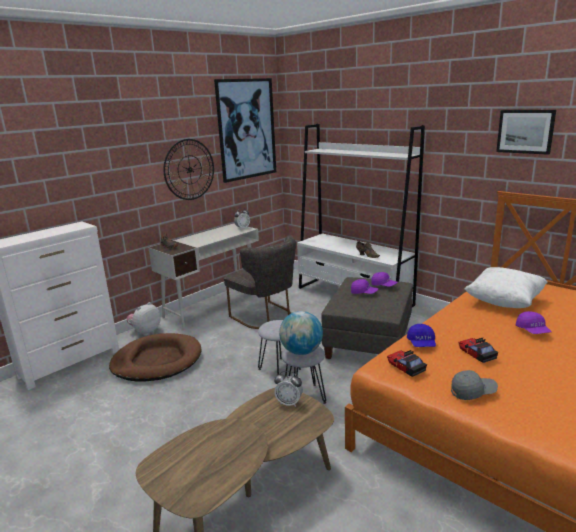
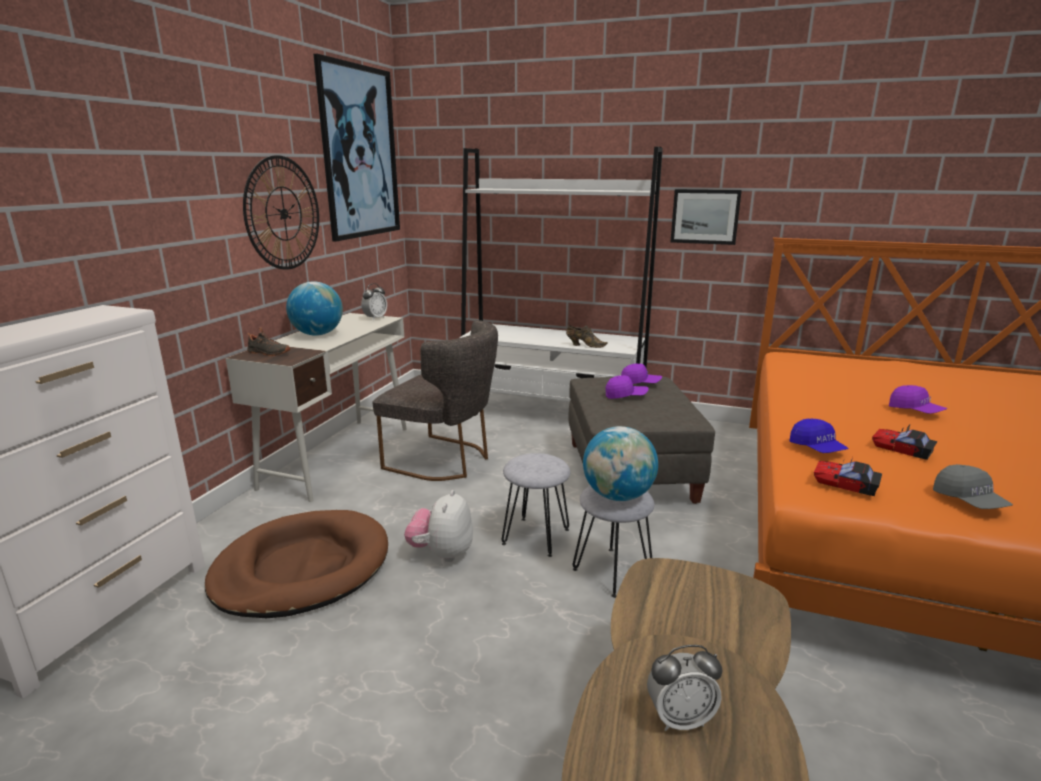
camera: 25 degrees left, 0 degrees up
(145, 332) = (237, 520): plush toy -> plush toy (442, 553)
(202, 236) = (317, 334): none -> globe
(289, 403) = (687, 583): alarm clock -> alarm clock (680, 719)
(473, 392) = (969, 501): grey cap -> grey cap turned 105 degrees clockwise
(504, 302) = (833, 382): white pillow -> none
(525, 131) = (811, 153): picture -> picture (705, 216)

